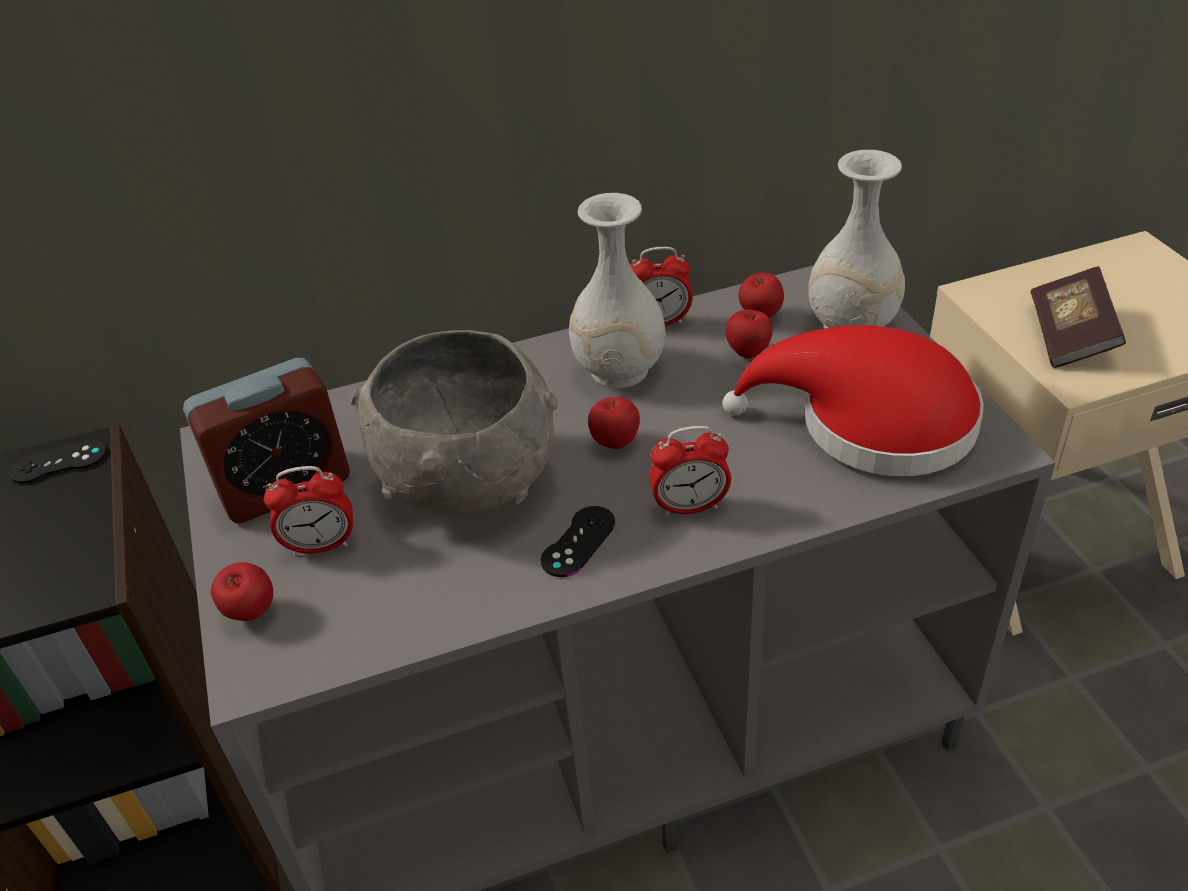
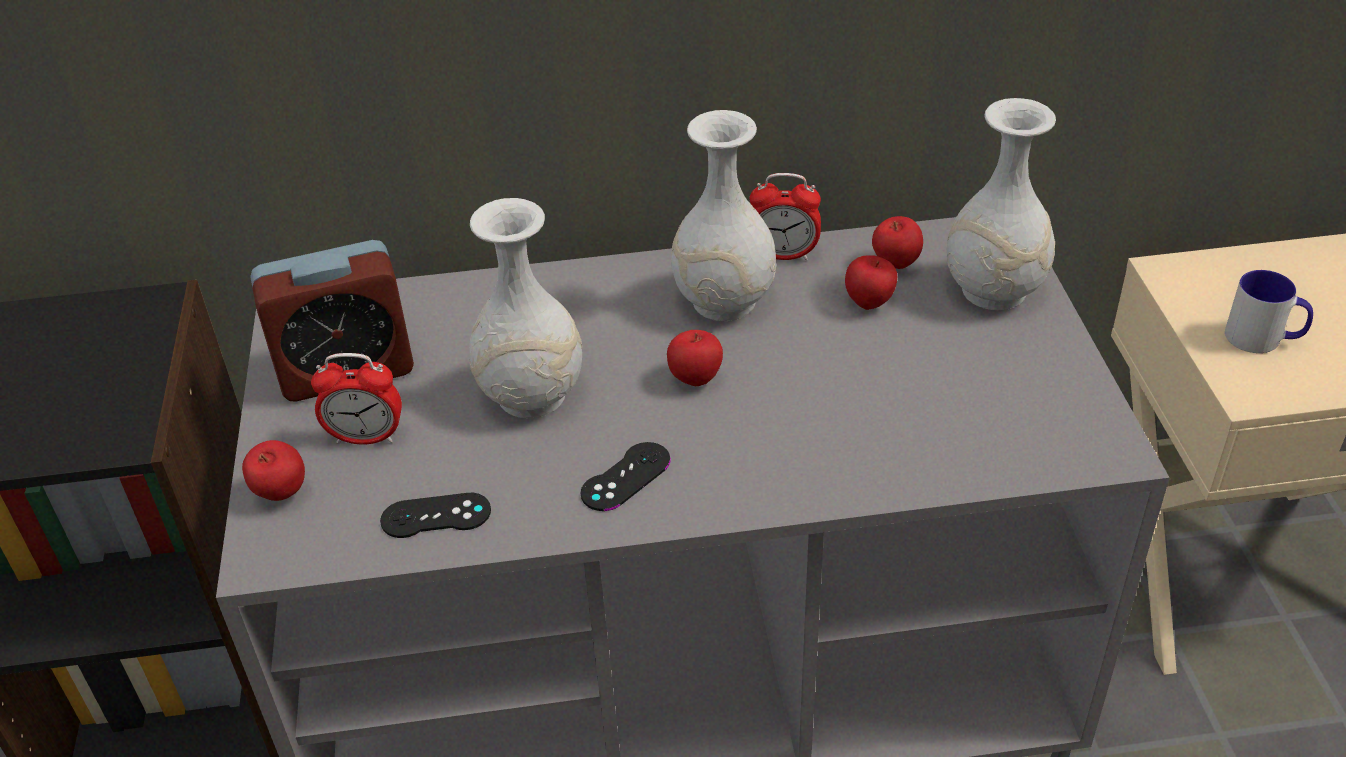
camera: 10 degrees right, 0 degrees up
(59, 462) = (130, 310): black game controller -> black game controller (436, 516)
(468, 482) = (531, 396): grey bowl -> white vase
(690, 506) = (753, 460): alarm clock -> none
(871, 423) = (978, 401): red hat -> none
(1070, 336) = (1263, 339): book -> mug

